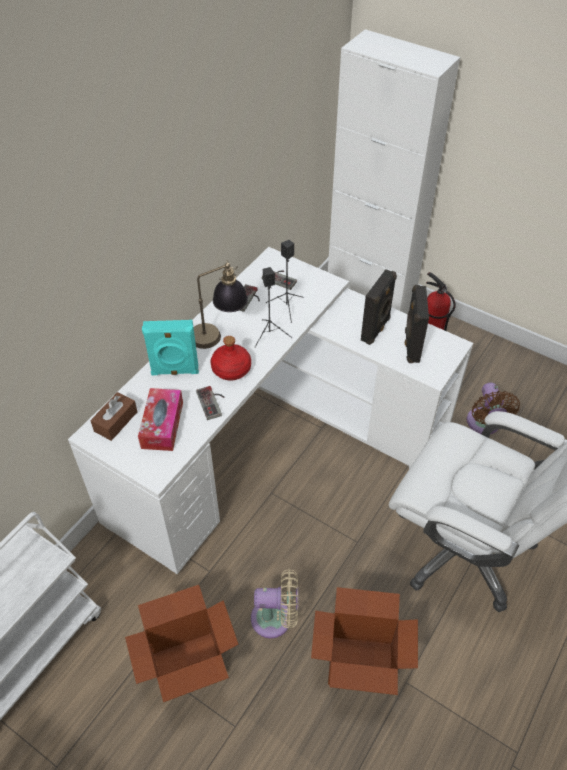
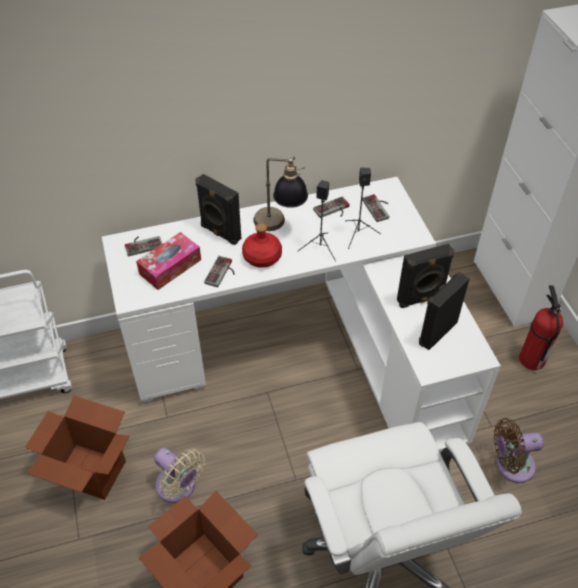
camera: 40 degrees right, 0 degrees up
(116, 421) = (143, 244): brown tissue box -> game controller
(175, 371) = (220, 233): turquoise speaker -> black speaker
(484, 424) = (510, 465): brown fan -> brown fan turned 45 degrees clockwise

